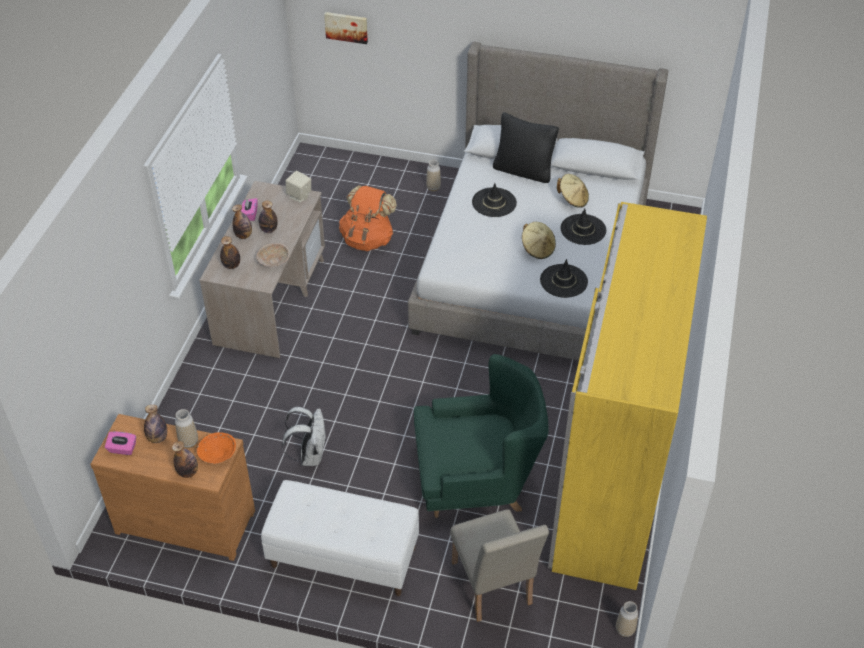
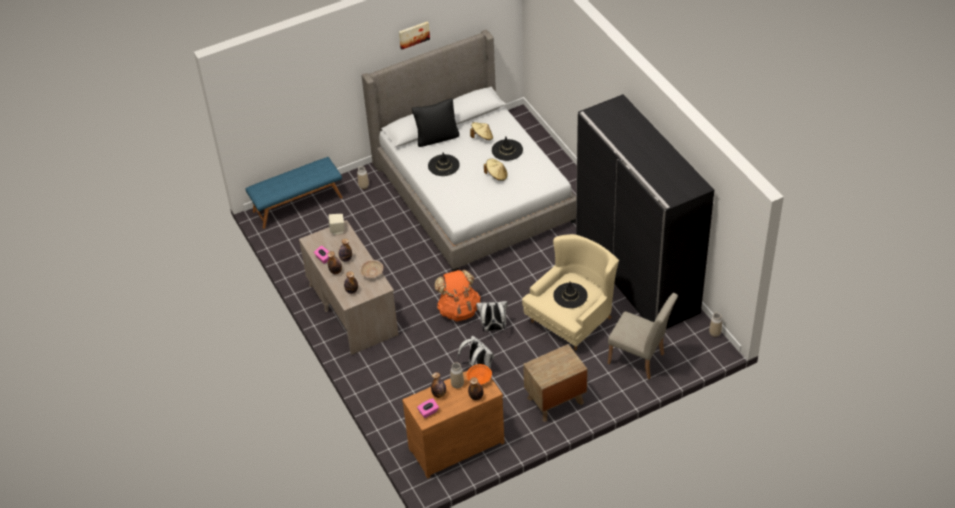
camera: 40 degrees left, 0 degrees up
(342, 557) = (555, 400): white bench -> brown nightstand
(346, 27) = (271, 109): picture -> picture (413, 34)
(351, 165) = (297, 204): none -> blue bench
(368, 239) = (363, 239): orange backpack -> orange backpack (459, 310)
(379, 423) = (493, 328): none -> white backpack
(476, 477) = (572, 318): green armchair -> beige armchair
(563, 281) = (530, 183): black hat -> black hat (570, 295)
(611, 481) = (636, 273): yellow wardrobe -> black wardrobe

